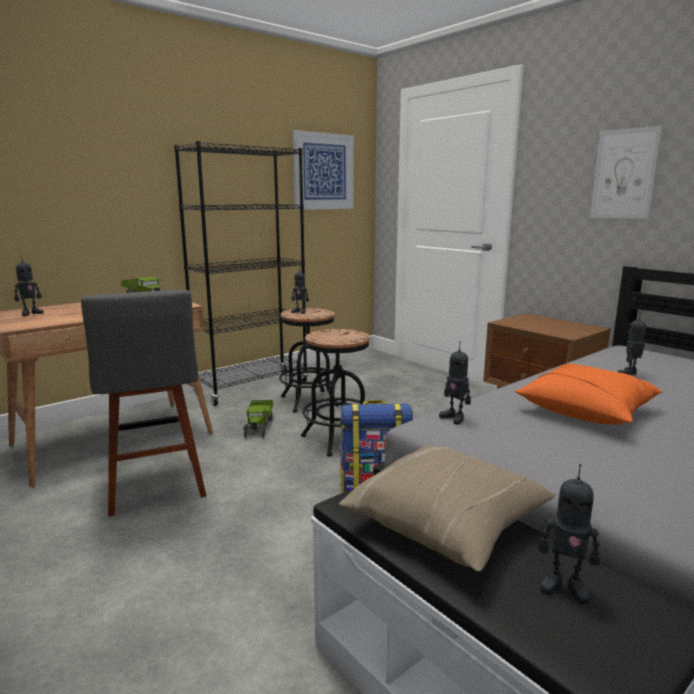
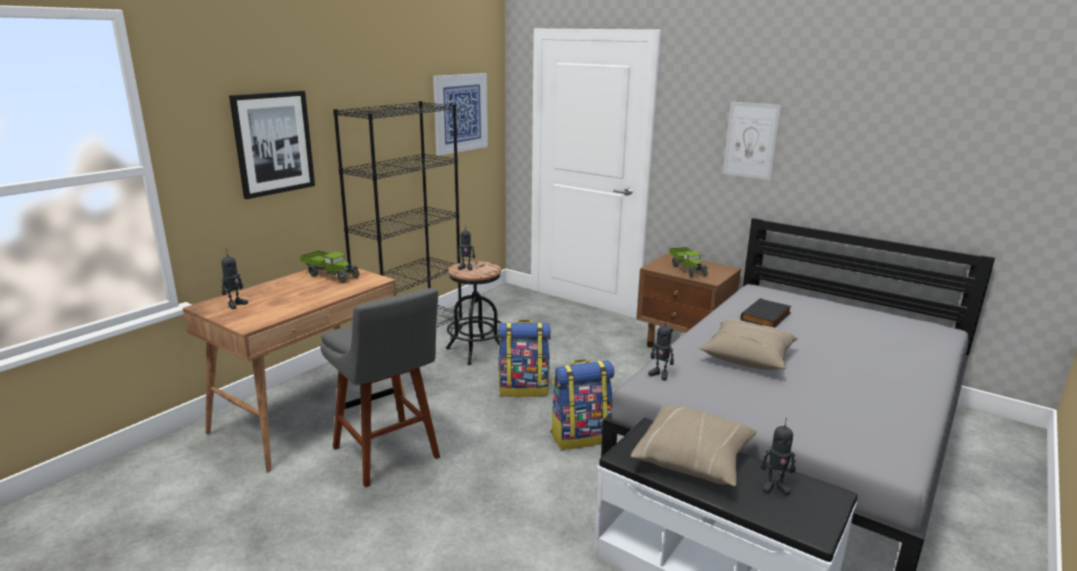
camera: 15 degrees left, 5 degrees up
(108, 171) = (273, 143): none -> picture
(259, 427) = (444, 384): toy truck -> toy truck (688, 269)
(337, 439) = (524, 389): black stool -> backpack
(587, 411) = (748, 357): orange pillow -> beige pillow
(629, 374) = (767, 317): toy robot -> black book

